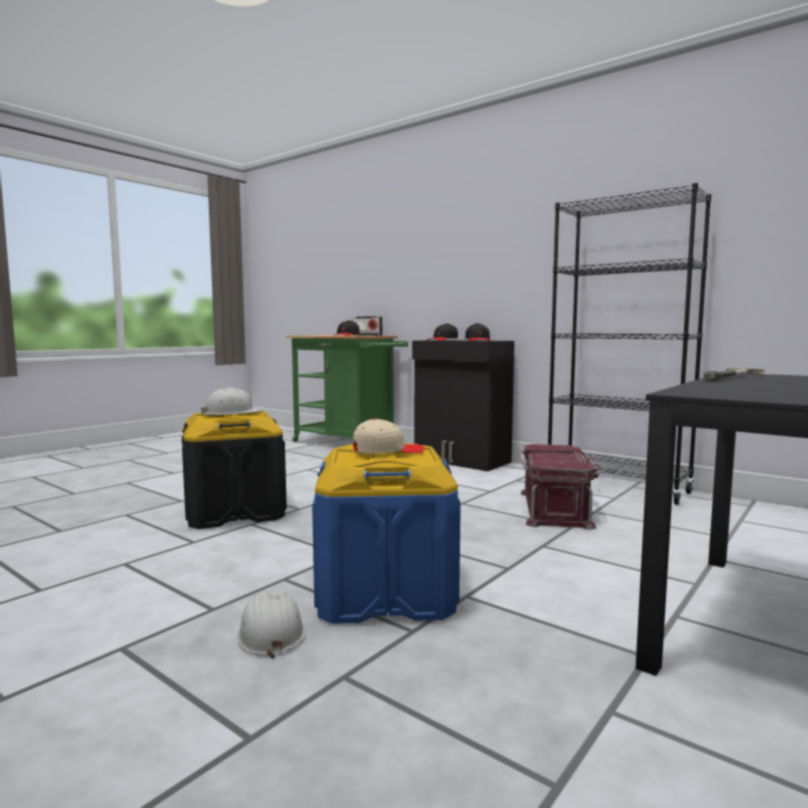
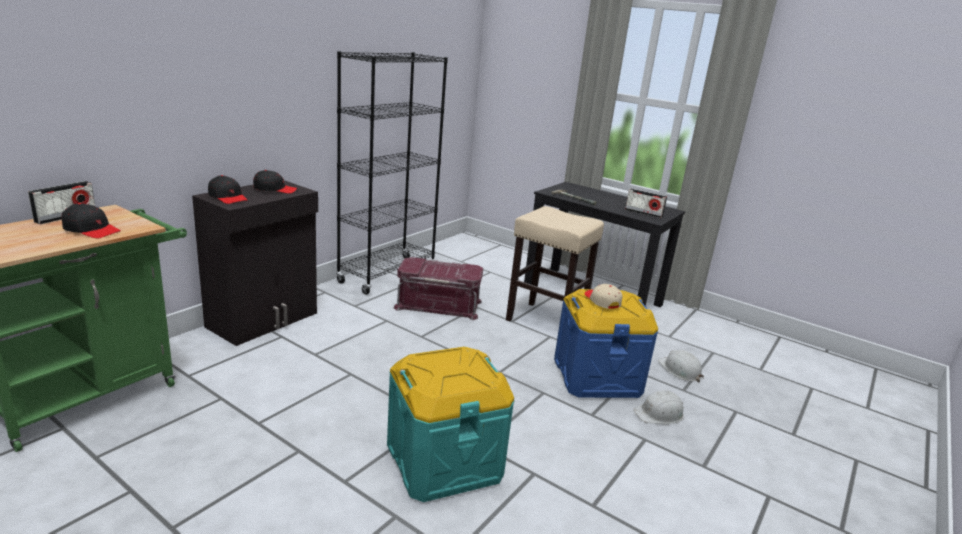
camera: 95 degrees left, 15 degrees up
(232, 413) = (438, 370): white hard hat -> white hard hat (680, 370)
(234, 512) = (443, 461): black storage box -> turquoise storage box
(564, 568) = (544, 321): none -> beige stool
(734, 391) = (643, 213): none -> radio

